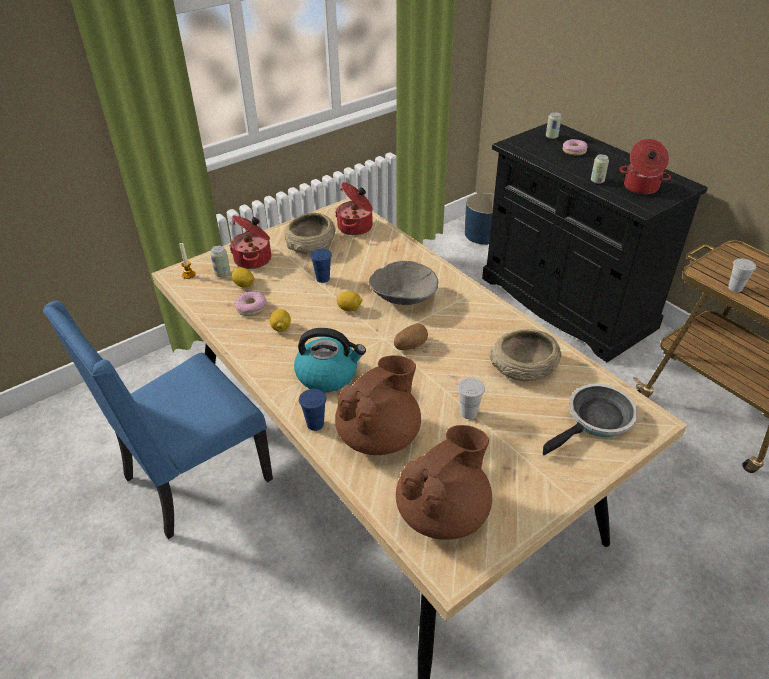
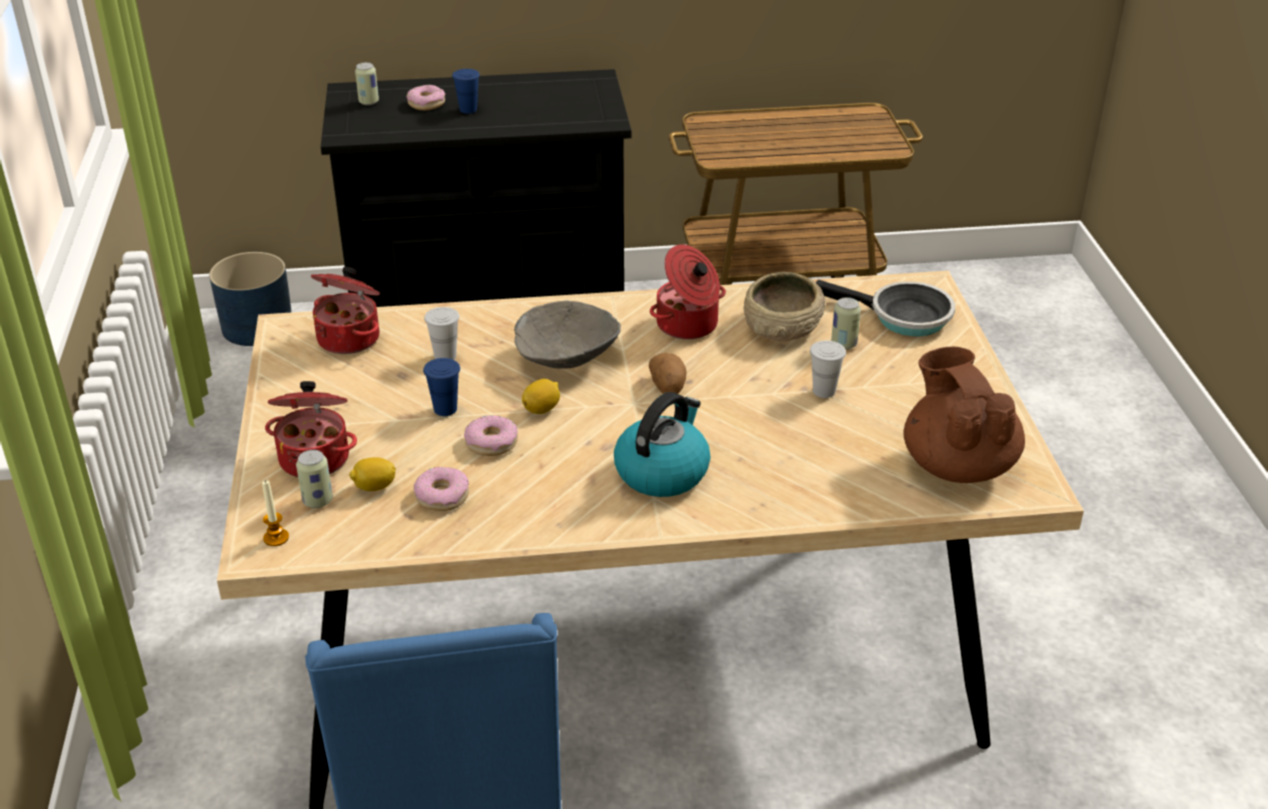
camera: 60 degrees left, 5 degrees down
(281, 328) = (521, 482): lemon -> none
(307, 304) = (491, 443): none -> donut
(311, 244) = (343, 391): beige bowl -> none
(315, 424) = (747, 512): blue cup -> blue cup (468, 109)
(379, 435) = (808, 468): brown teapot -> none
(596, 421) = (903, 317): frying pan -> frying pan turned 120 degrees clockwise
(597, 181) = (515, 120): can -> can (844, 344)
(640, 187) = (565, 103): cooking pot -> cooking pot (688, 325)
(735, 288) = (762, 155): white cup -> white cup (445, 356)

